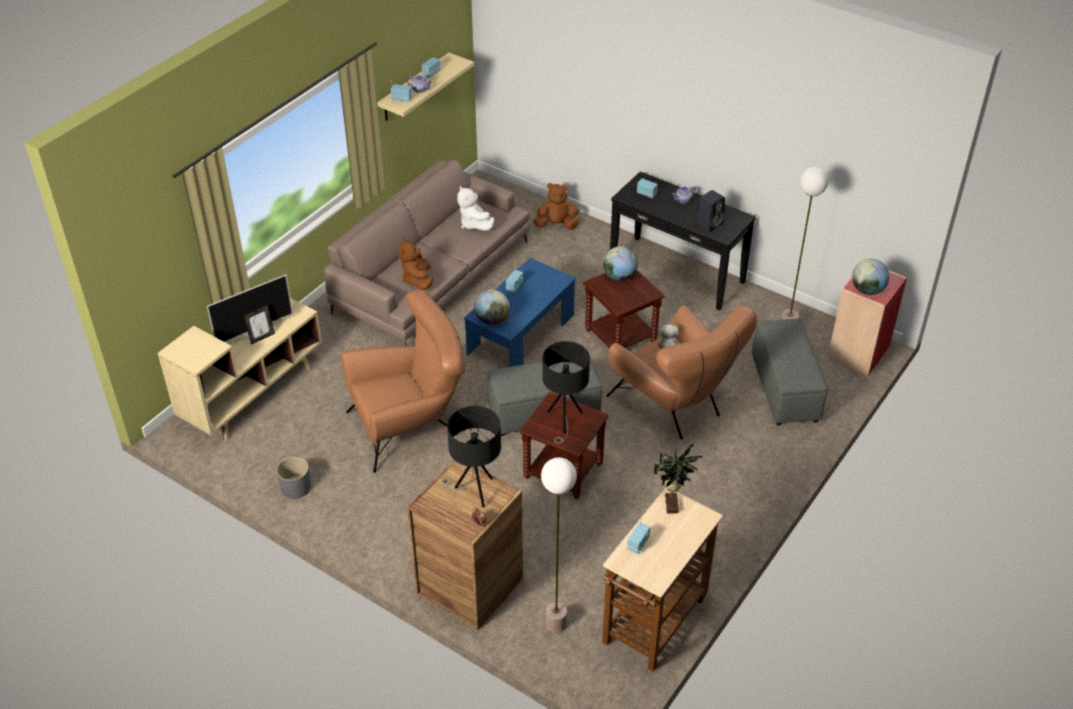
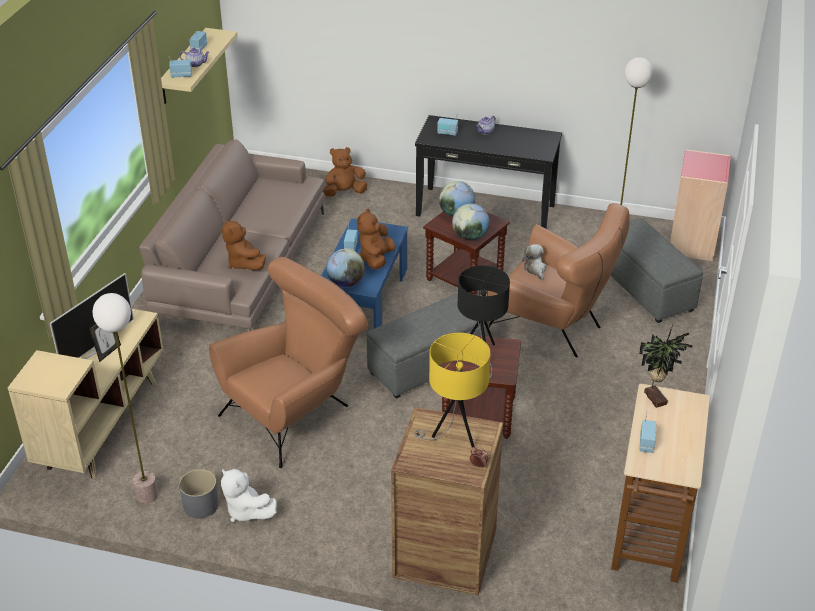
camera: 20 degrees left, 5 degrees down
(474, 224) = (275, 200): white plush toy -> white plush toy (246, 511)
(474, 490) = (454, 435): black table lamp -> yellow table lamp
(530, 303) = (376, 259): none -> brown plush toy
(556, 623) = (555, 564): floor lamp -> floor lamp (147, 495)
(710, 223) = (523, 146): black speaker -> none
(867, 290) = (703, 173): globe -> globe (470, 237)

